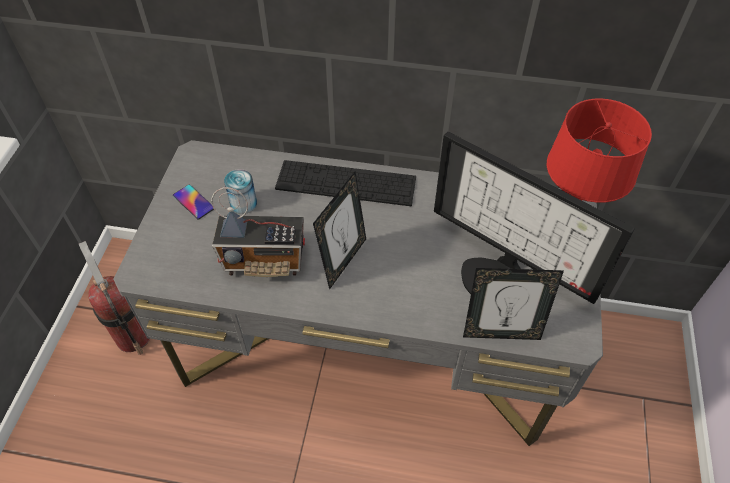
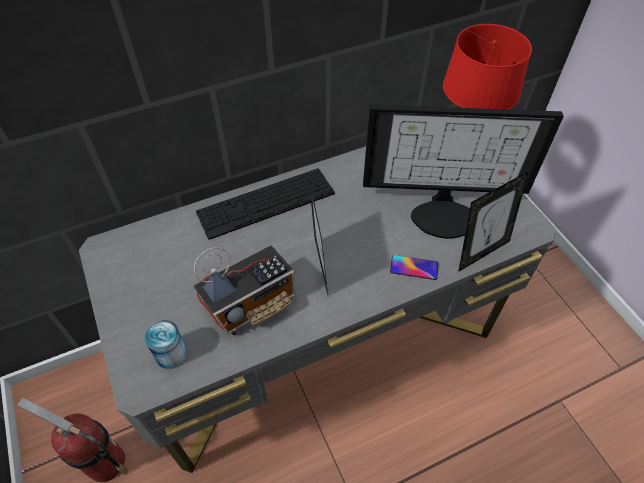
camera: 35 degrees left, 0 degrees up
(193, 202) = (139, 291): phone -> phone (414, 267)
(243, 203) = (189, 267): can -> can (171, 354)

